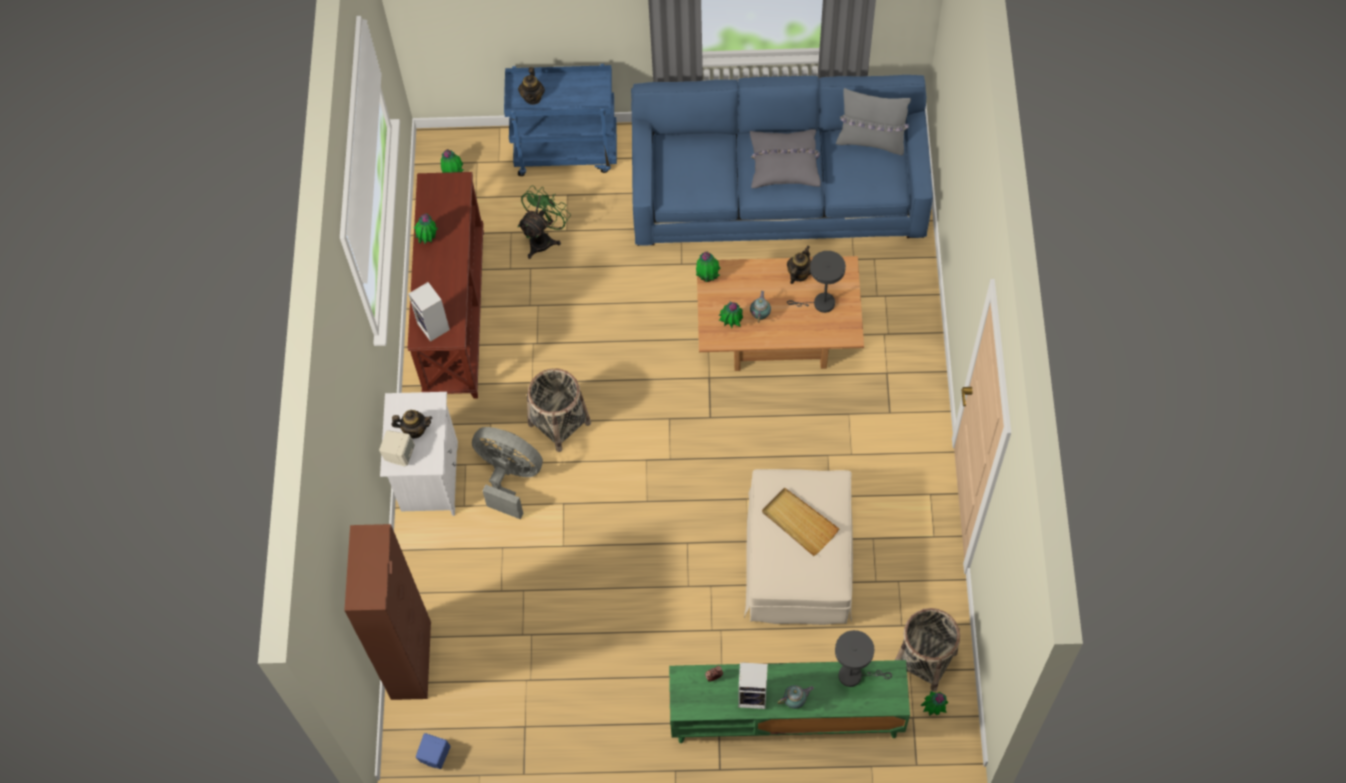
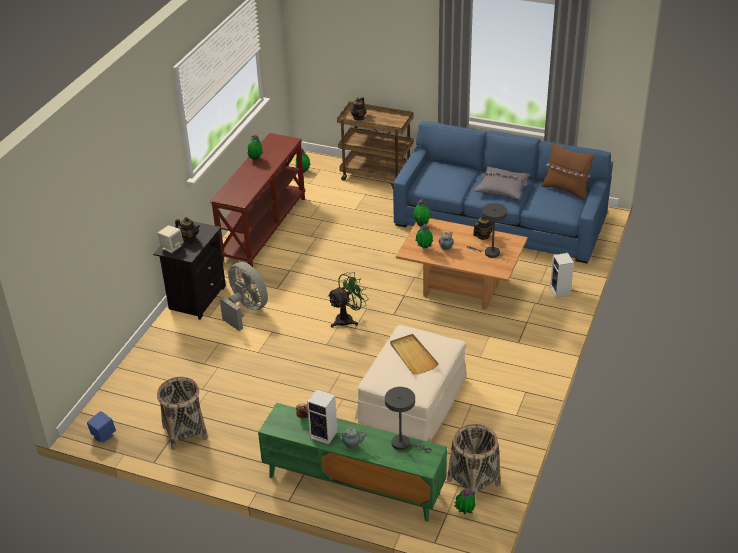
camera: 20 degrees right, 25 degrees down
(411, 660) = (123, 382): brown cabinet -> none
(428, 478) = (196, 298): white nightstand -> black nightstand
(434, 327) = (232, 195): speaker -> speaker (560, 291)
(544, 238) = (339, 209): green fan -> green fan (348, 319)
(559, 423) = (294, 293): basket -> basket (185, 432)
(567, 151) = (377, 176): blue cart -> brown cart
(871, 141) = (566, 190): grey pillow -> brown pillow

